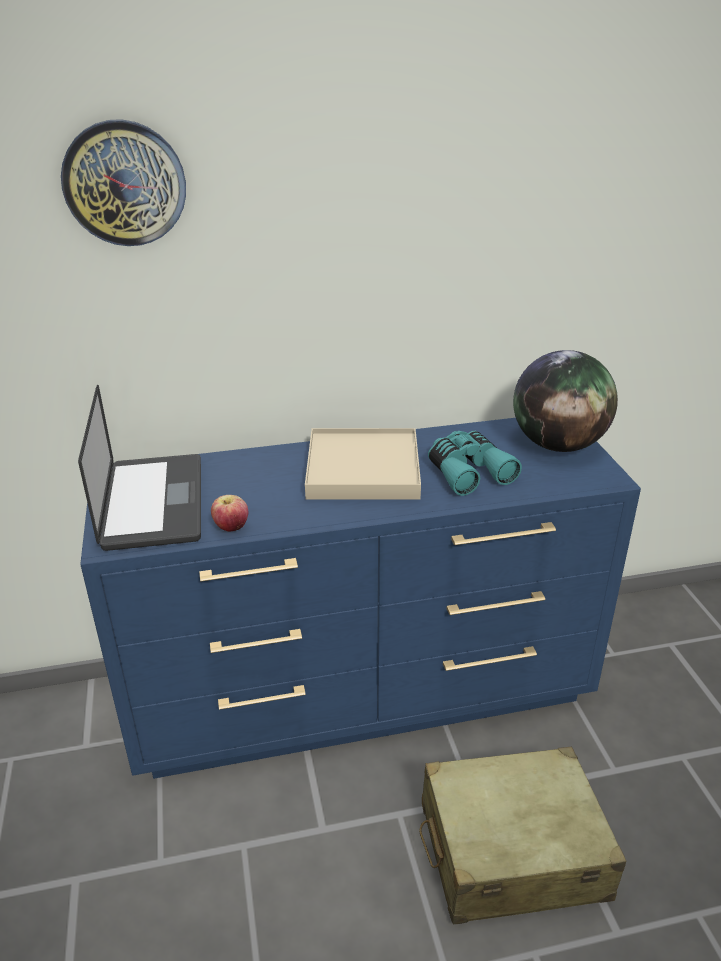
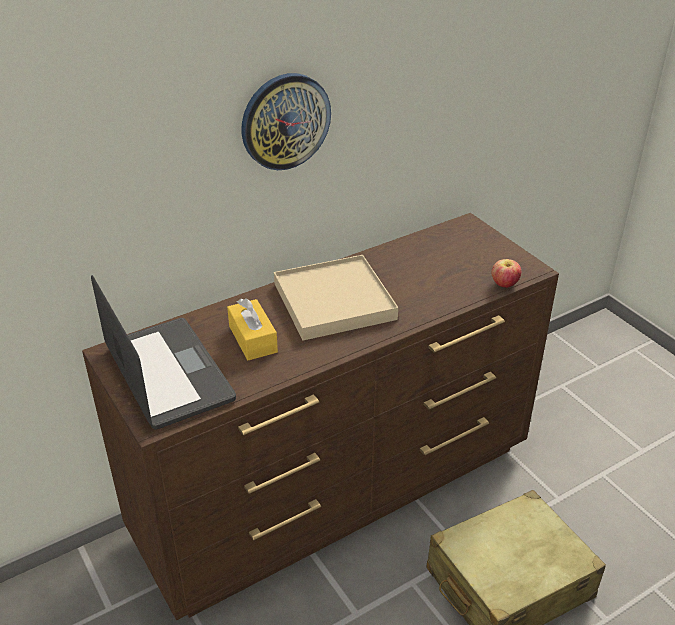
camera: 20 degrees left, 5 degrees up
(124, 183) = (104, 85): wall clock -> wall clock (285, 121)
(231, 527) = (255, 381): apple -> apple (504, 284)
(256, 488) = (253, 339): none -> yellow tissue box
(363, 693) = (338, 491): blue dresser -> brown dresser
(468, 471) = (421, 285): turquoise binoculars -> none
(558, 445) = (479, 246): globe -> none

